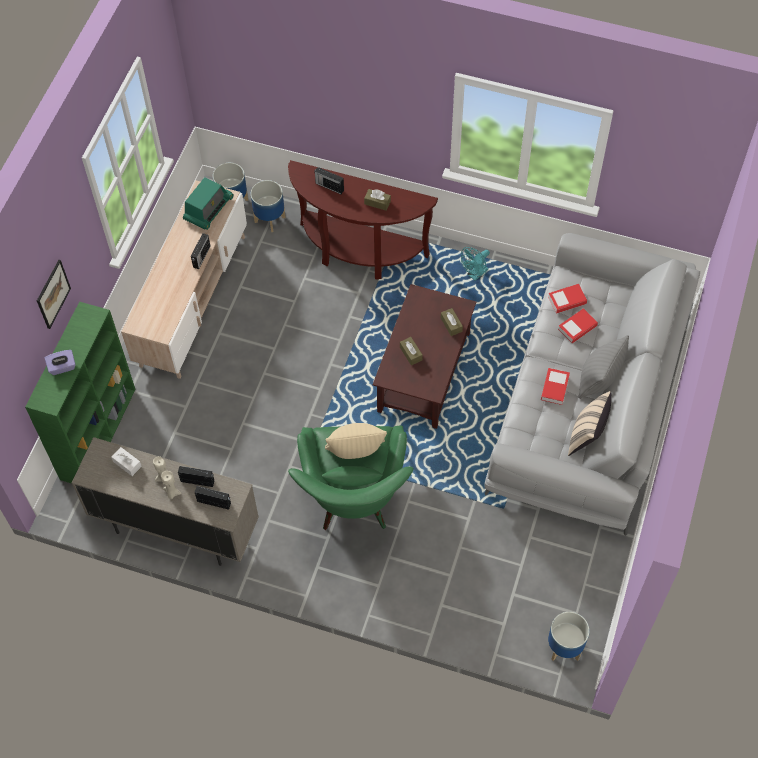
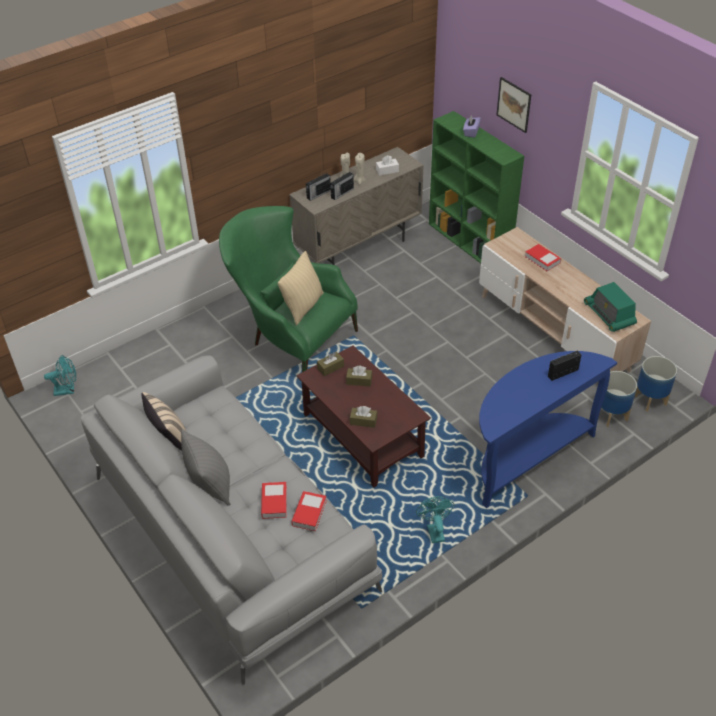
camera: 125 degrees right, 15 degrees down
(201, 257) = (557, 291): radio -> none
(358, 252) = (527, 457): brown console table -> blue console table
(377, 202) = (517, 396): brown tissue box -> brown tissue box (330, 367)
(555, 388) = (233, 448): book -> book (542, 260)
(564, 648) = (68, 390): planter -> turquoise fan

